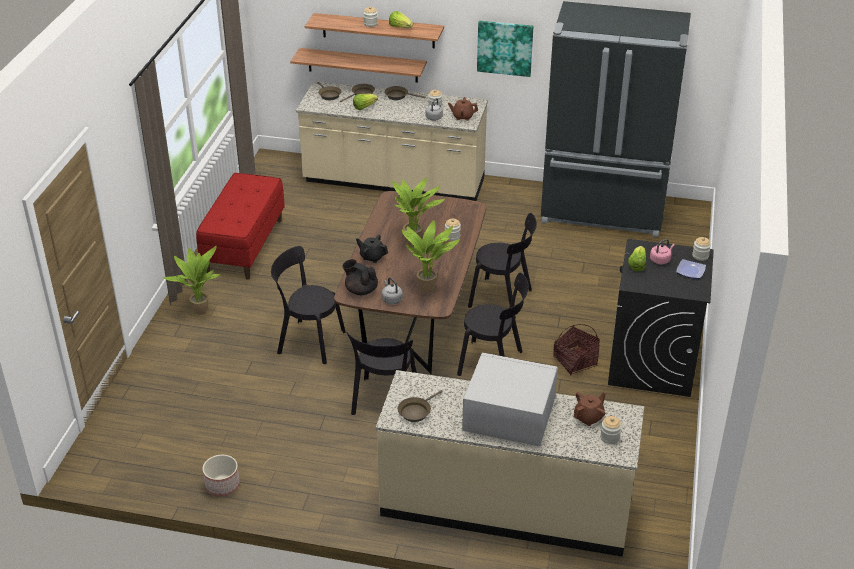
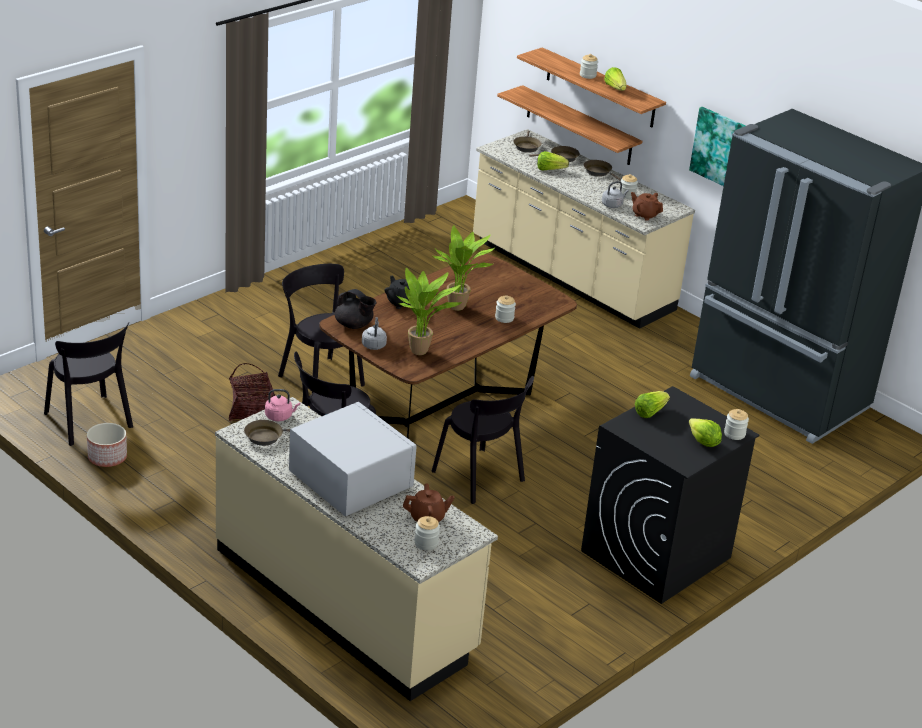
camera: 30 degrees right, 5 degrees down
(200, 310) = (249, 310): potted plant -> none
(244, 246) = (352, 273): red bench -> none
(361, 290) = (354, 325): black teapot -> black teapot turned 150 degrees clockwise
(503, 299) = (561, 427): black chair -> black chair (90, 422)
(574, 361) = (570, 514): basket -> basket (251, 413)
(660, 260) = (683, 419): pink kettle -> pink kettle (280, 416)
(691, 271) = (703, 442): plate -> lettuce

